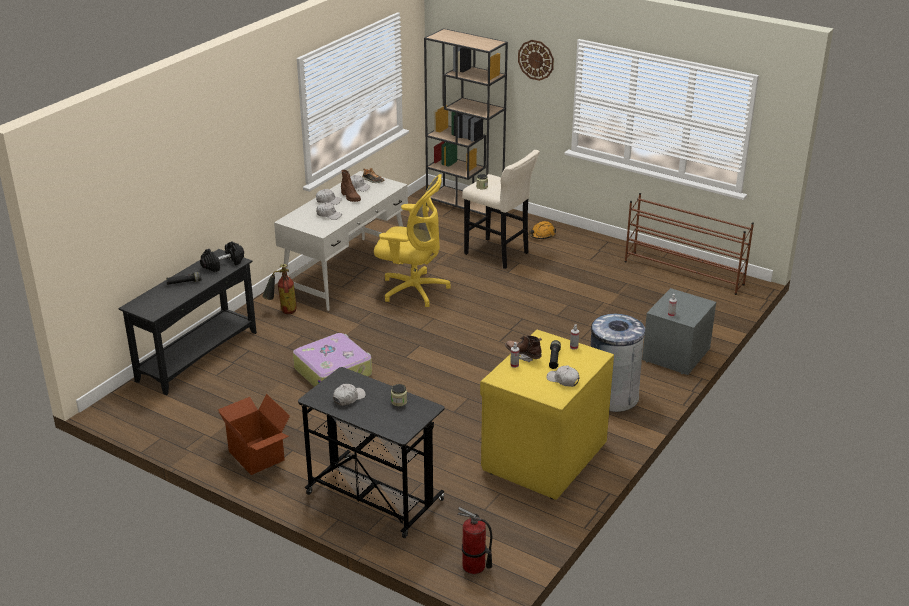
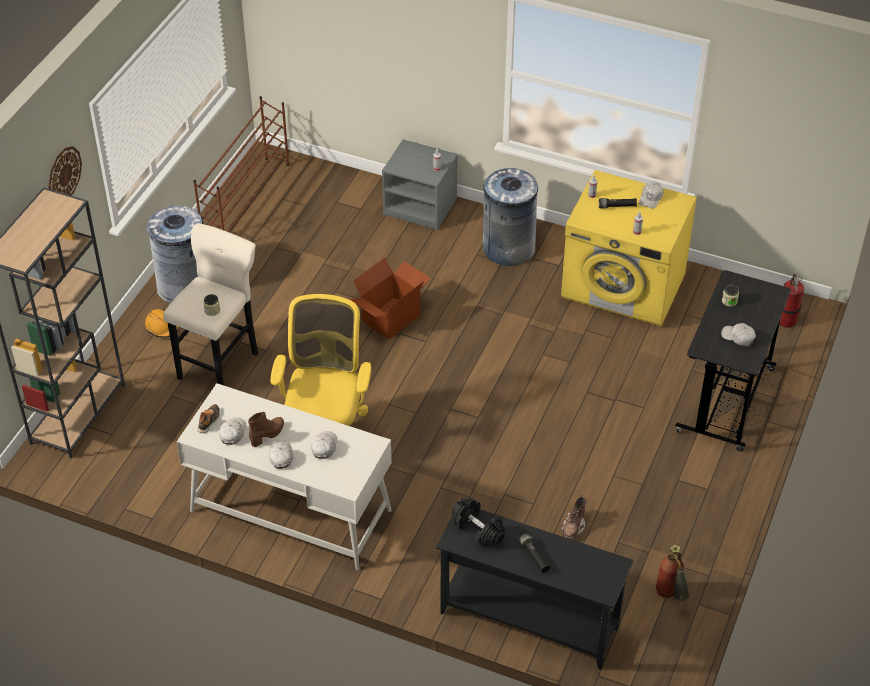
camera: 100 degrees left, 15 degrees up
(257, 455) = (697, 507): cardboard box -> cardboard box (390, 318)
(282, 312) = (404, 557): fire extinguisher -> fire extinguisher (670, 597)
(333, 371) = (524, 476): suitcase -> none
(523, 355) = (618, 227): brown boot -> brown boot (573, 527)
(584, 244) = (184, 287): none -> grey trash can

